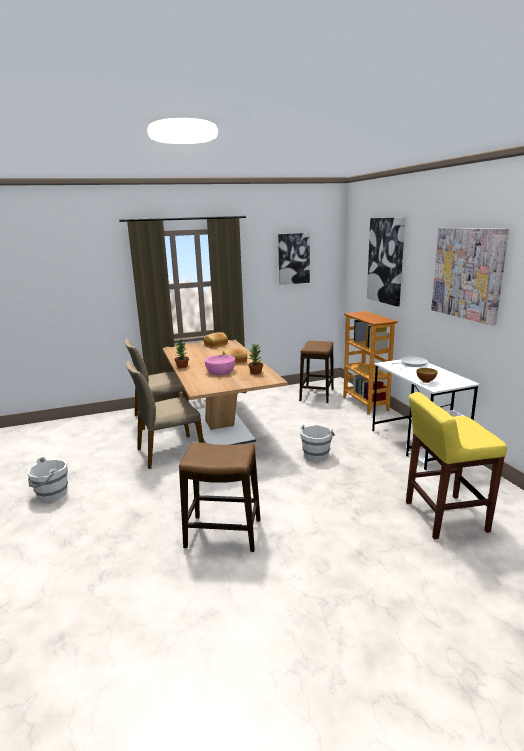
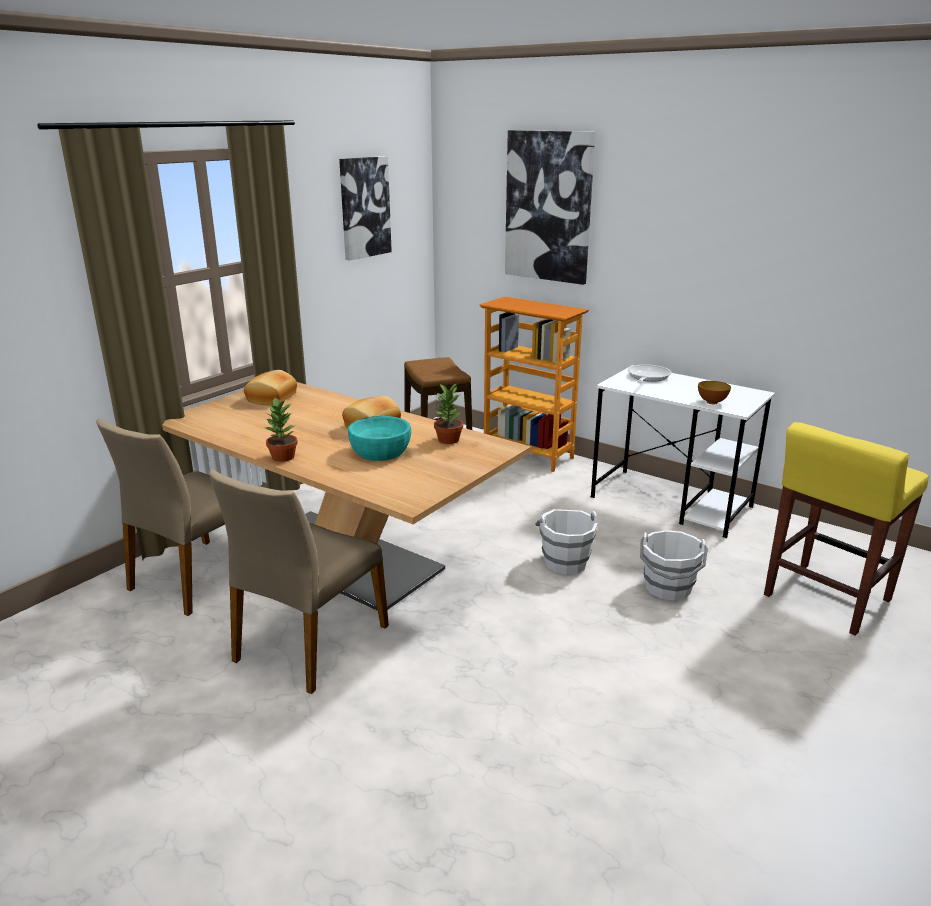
camera: 35 degrees left, 5 degrees up
(51, 494) = (156, 844): white bucket -> white bucket (668, 588)
(220, 371) = (380, 451): pink bowl -> turquoise bowl
(223, 533) = (604, 757): stool -> none
(468, 273) = (741, 225): picture -> none

